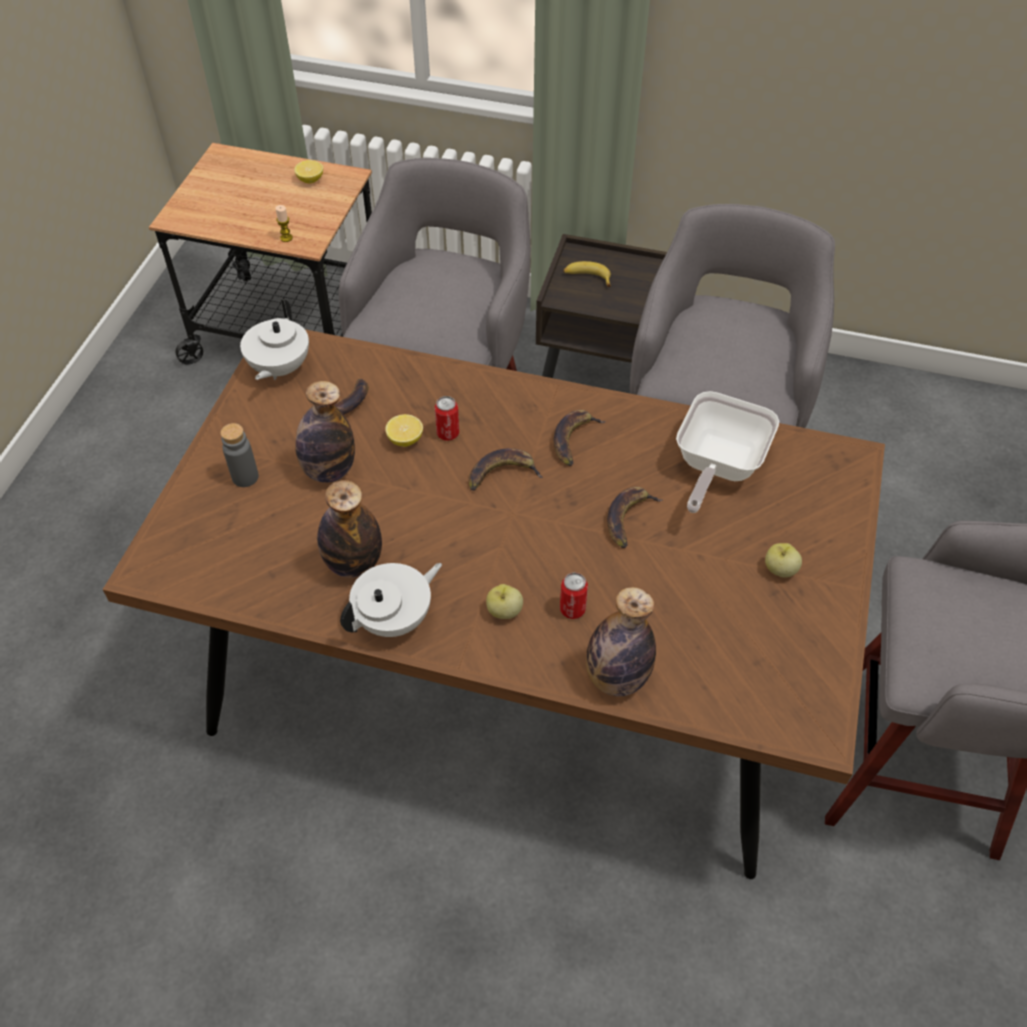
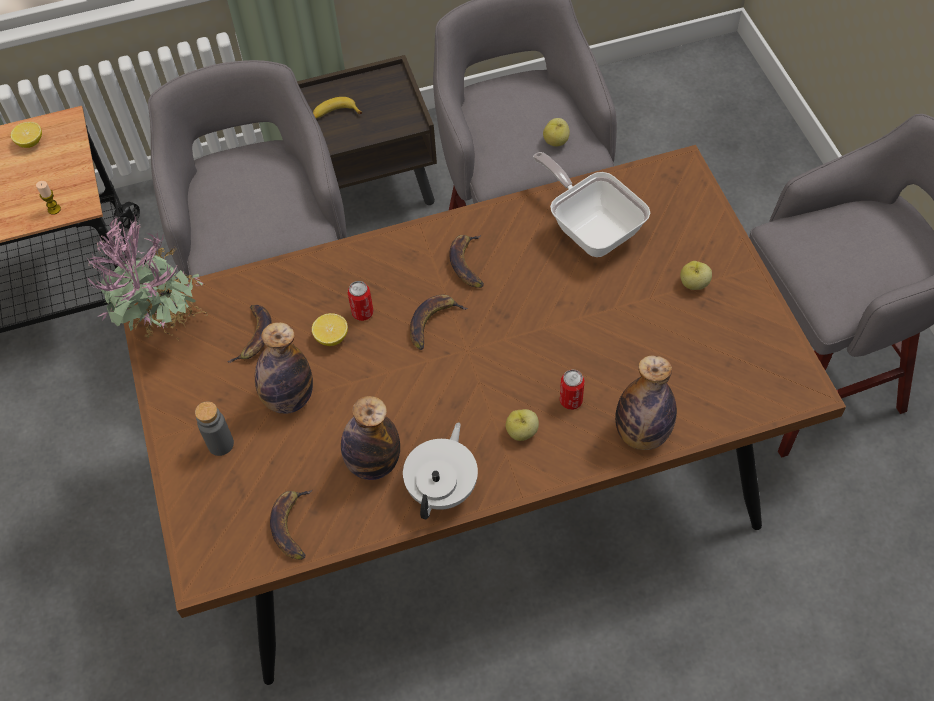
camera: 30 degrees left, 5 degrees up
(279, 368) = (169, 333): white teapot -> potted plant
(628, 518) = (557, 305): banana -> banana (292, 525)
(716, 467) = (591, 228): frying pan -> frying pan turned 150 degrees clockwise
(748, 378) = (556, 141): none -> apple

